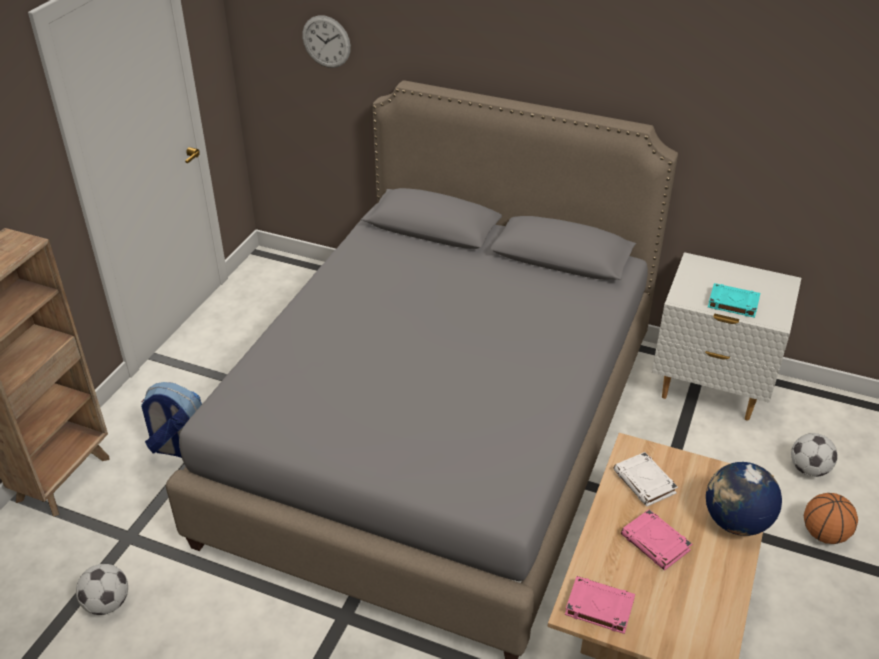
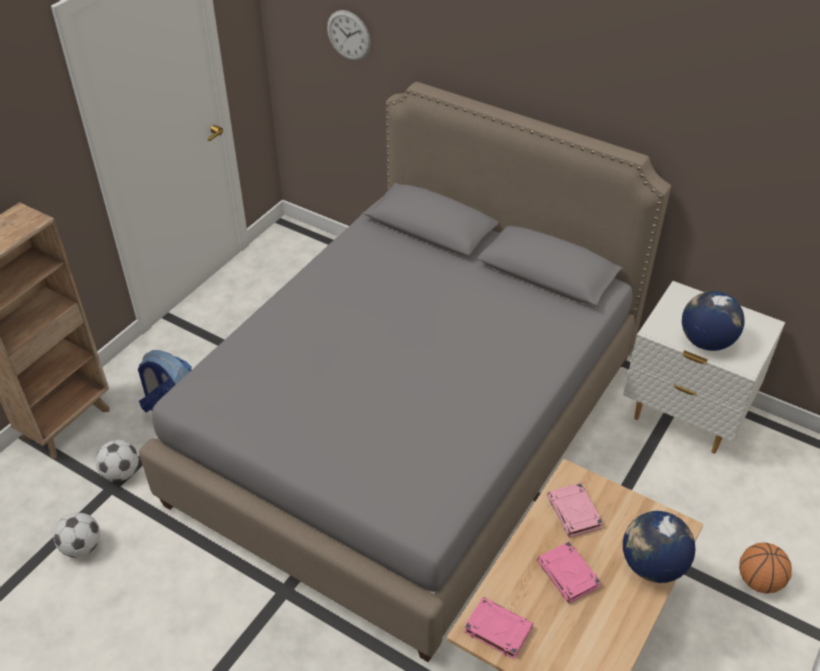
camera: 10 degrees right, 5 degrees up
(645, 482) = (574, 513): white book -> pink book
(732, 303) = (705, 341): turquoise book -> globe
(808, 469) = (762, 512): football -> football (121, 473)

